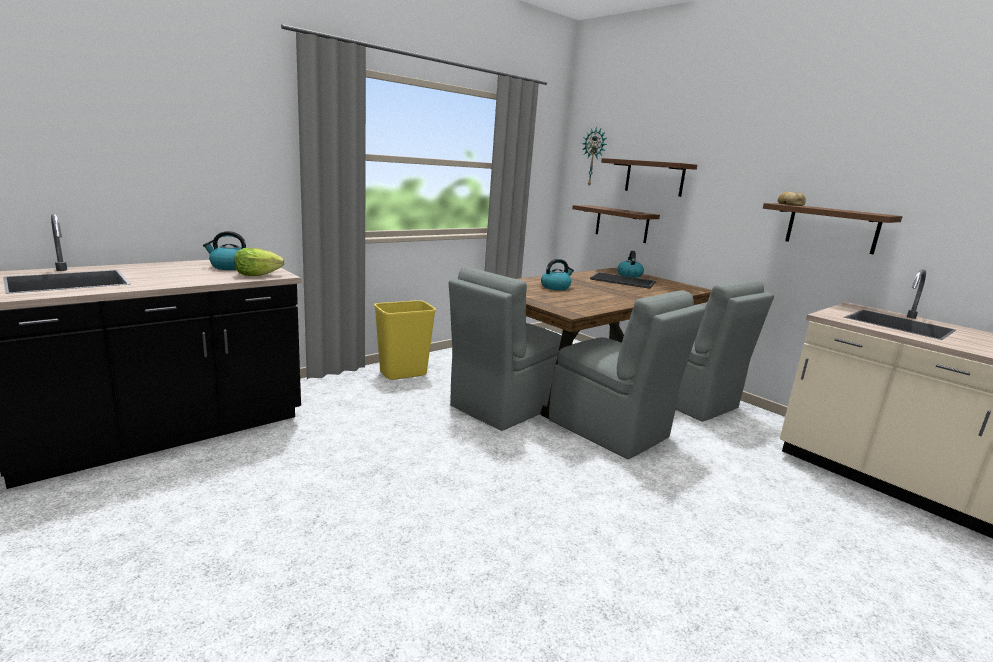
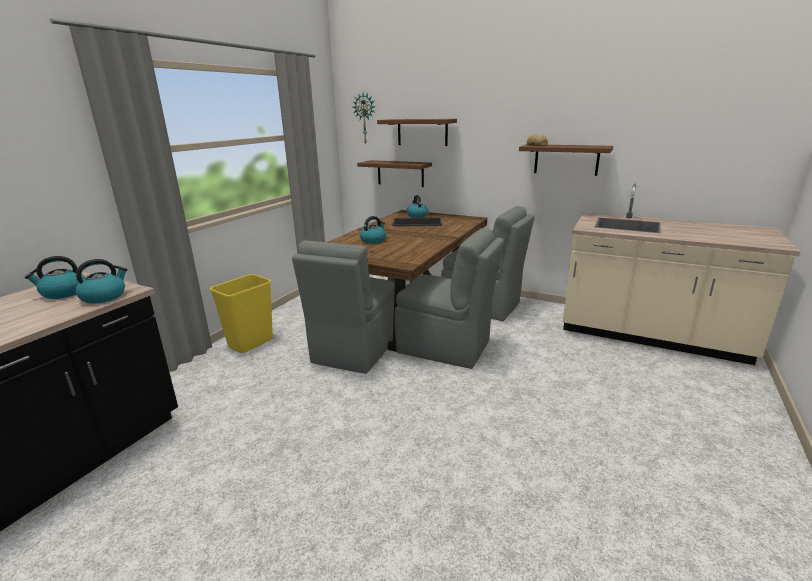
camera: 20 degrees left, 5 degrees up
(257, 275) = (104, 296): lettuce -> kettle

